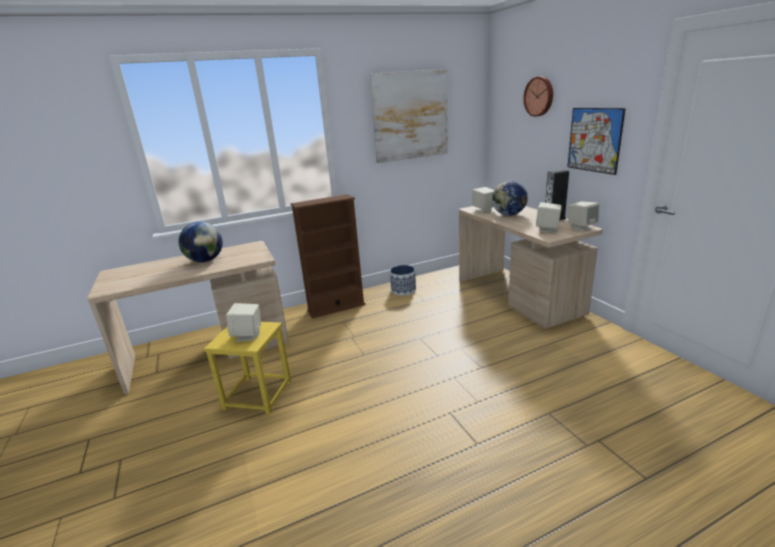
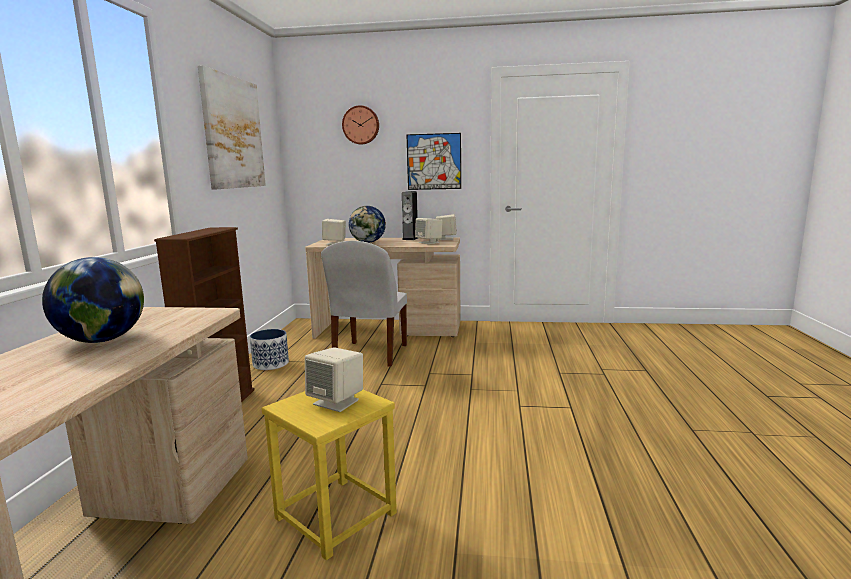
camera: 60 degrees left, 10 degrees down
(460, 312) = (369, 355): none -> white chair

